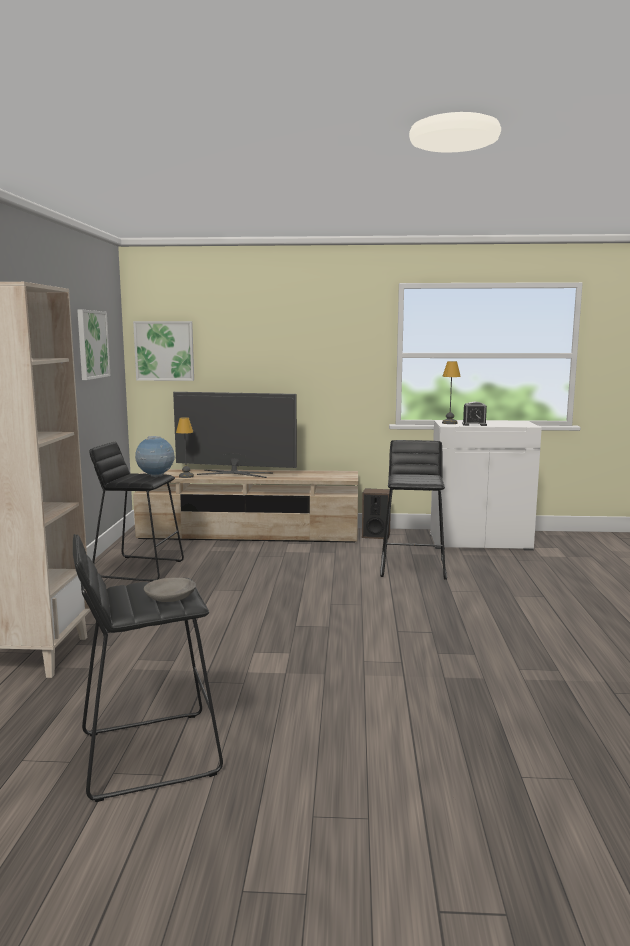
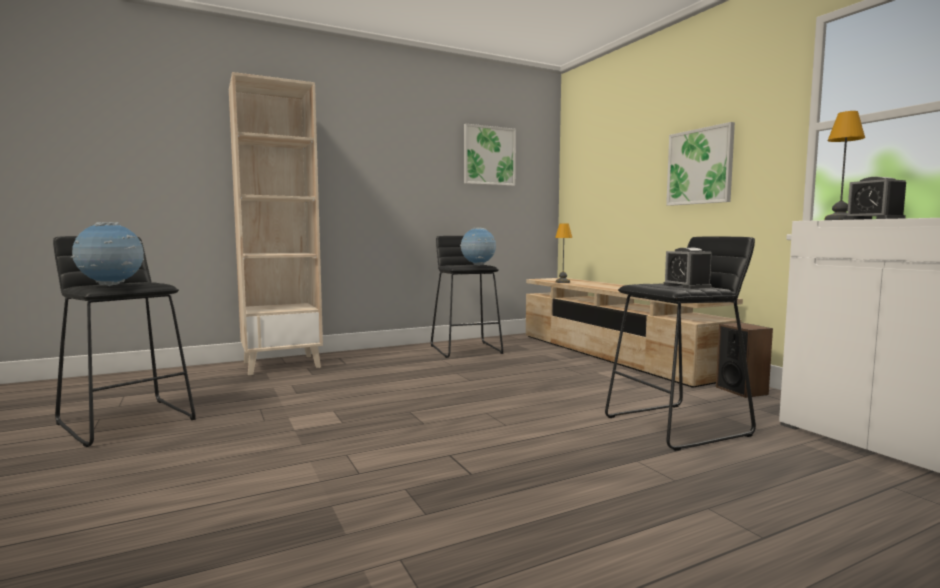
camera: 60 degrees right, 5 degrees down
(164, 351) = (582, 164): picture -> picture (700, 166)
(171, 597) = (111, 286): grey bowl -> globe
(235, 473) = (606, 285): television -> none
(421, 477) = (686, 286): none -> alarm clock

